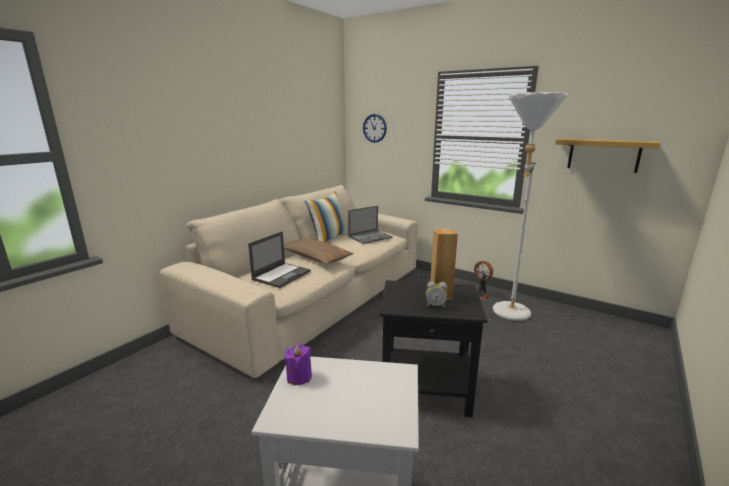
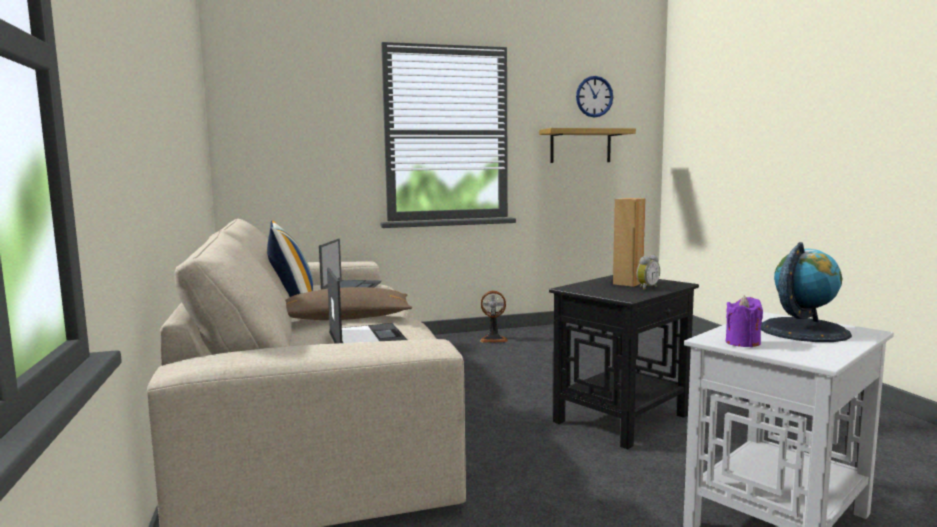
camera: 50 degrees left, 10 degrees down
(365, 396) = (803, 330): none -> globe
(374, 128) = (275, 122): wall clock -> wall clock (594, 96)
(508, 315) = (551, 344): white floor lamp -> none

